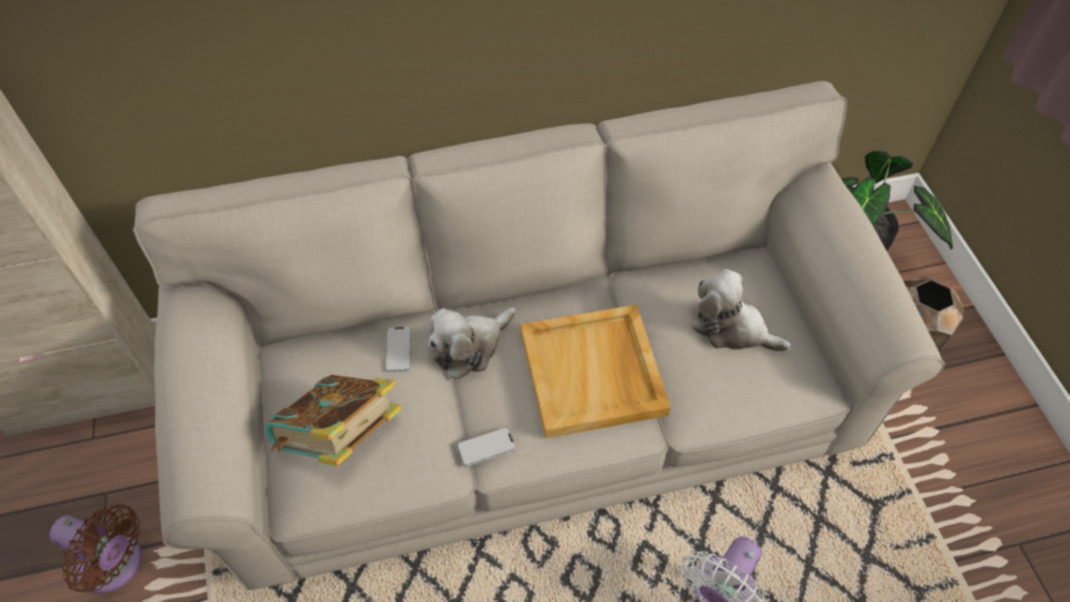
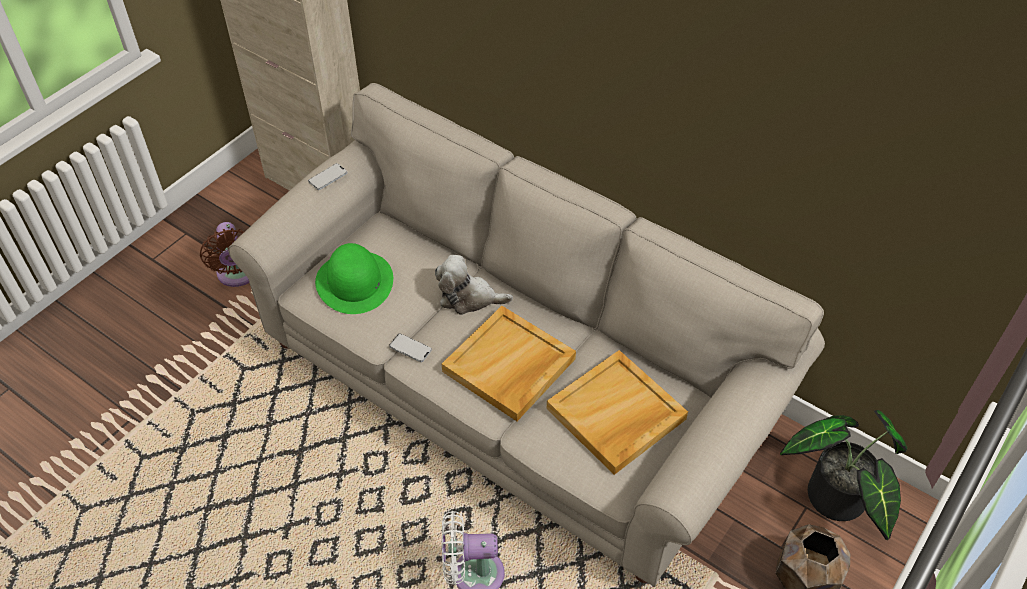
camera: 50 degrees right, 5 degrees down
(341, 438) = (355, 282): book -> green hat
(398, 350) = (432, 266): phone -> phone (328, 177)
(732, 328) = (616, 415): plush toy -> beige tray

